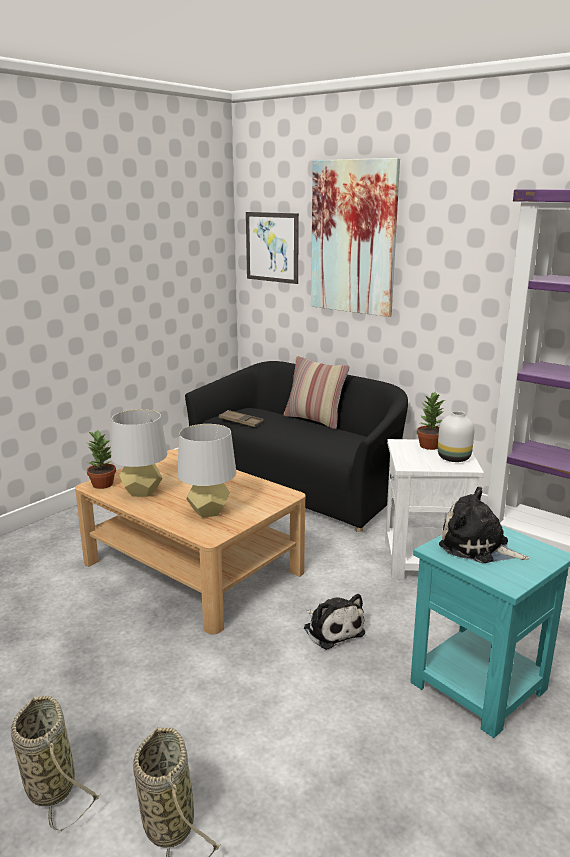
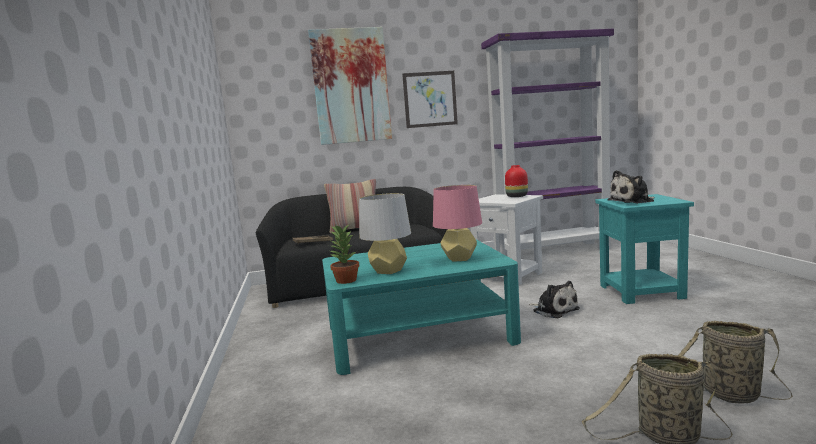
camera: 50 degrees left, 10 degrees down
(193, 567) = (418, 334): beige coffee table -> turquoise coffee table
(208, 511) = (459, 258): grey table lamp -> pink table lamp
(272, 247) = (270, 103): picture -> picture (430, 99)
(332, 629) = (554, 310): plush toy -> plush toy turned 45 degrees clockwise
(429, 446) = (492, 198): potted plant -> none
(454, 458) = (516, 196): white vase -> red vase

